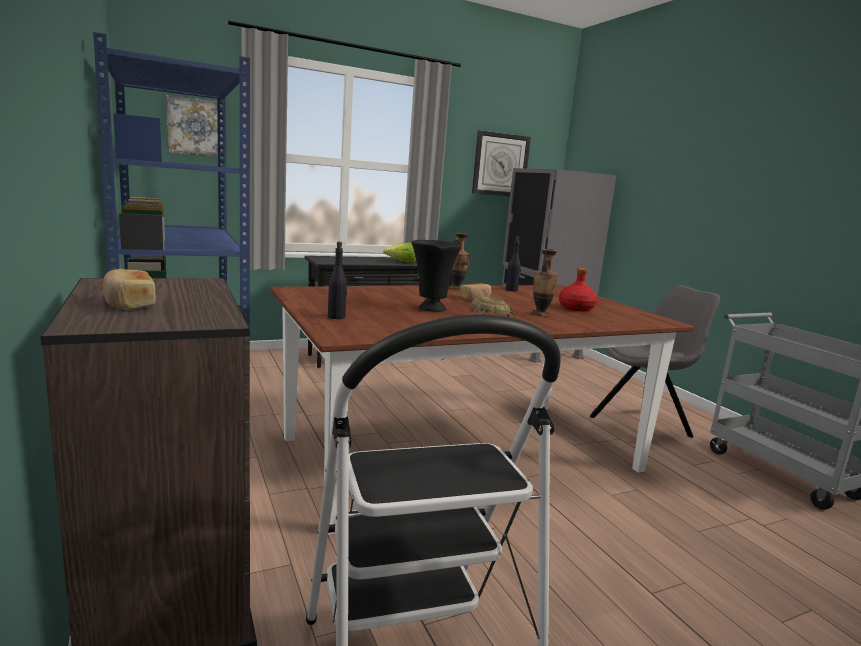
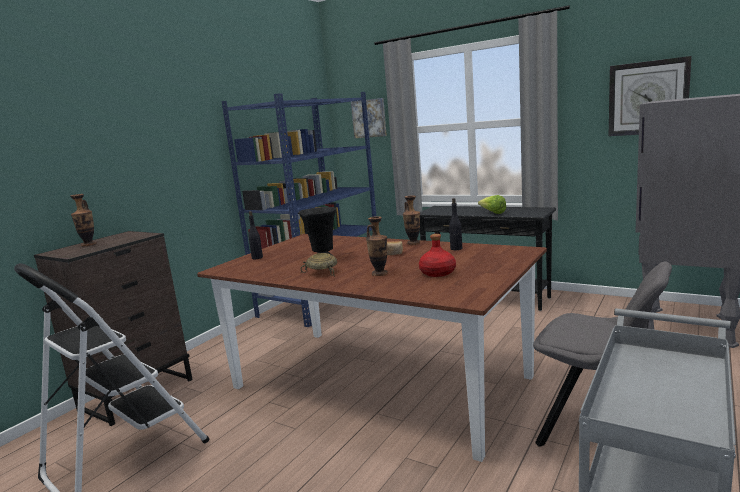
camera: 60 degrees right, 0 degrees up
(129, 304) = (89, 244): bread -> vase

